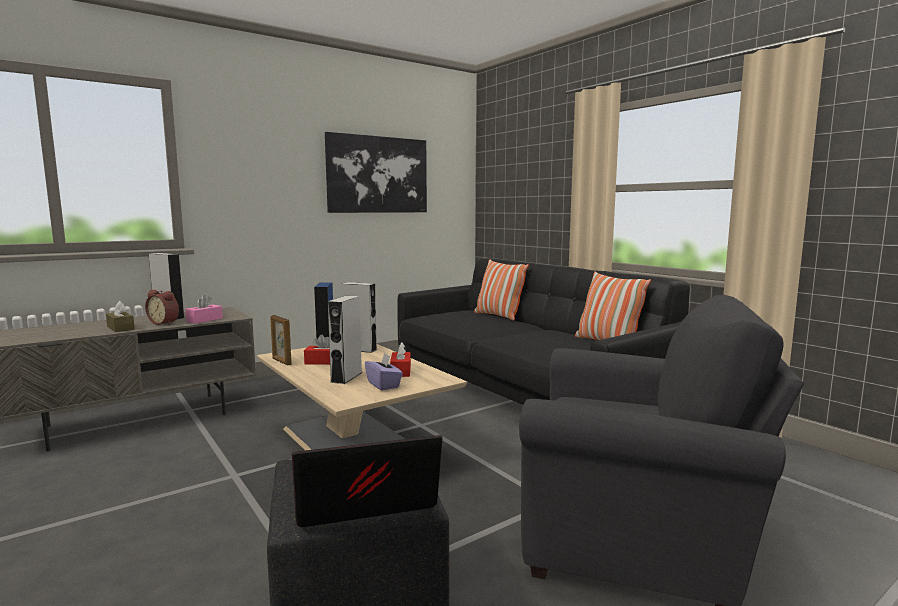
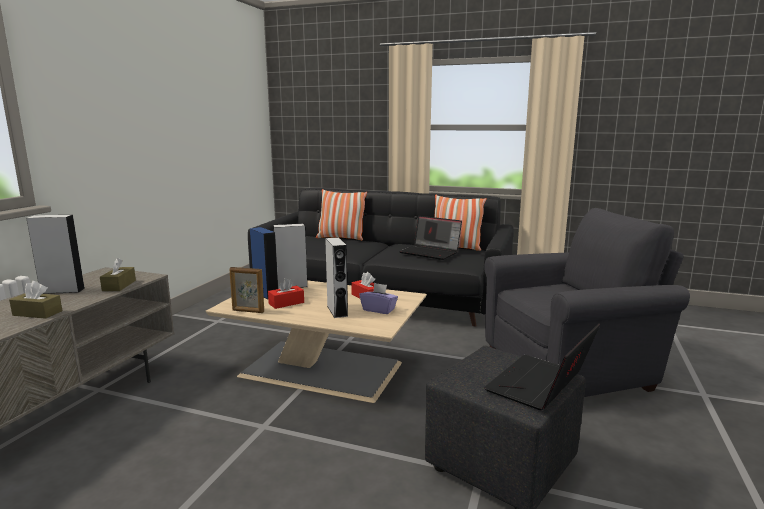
camera: 35 degrees left, 5 degrees up
(165, 323) = (79, 297): alarm clock -> none
(204, 320) = (119, 285): pink tissue box -> brown tissue box
(378, 174) = (202, 110): picture -> none
(558, 342) = (431, 252): none -> laptop

